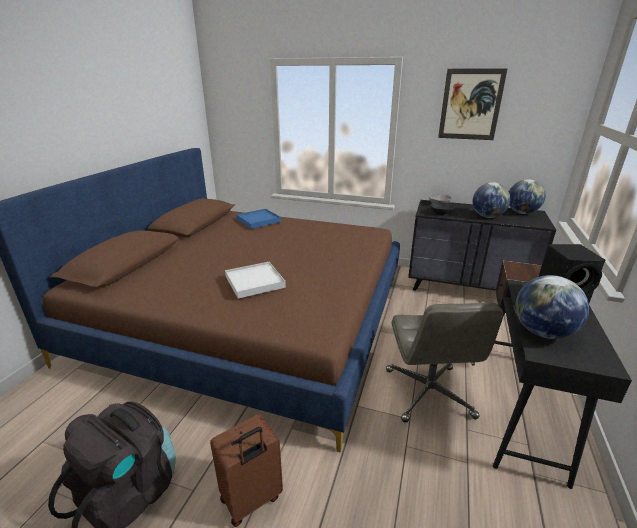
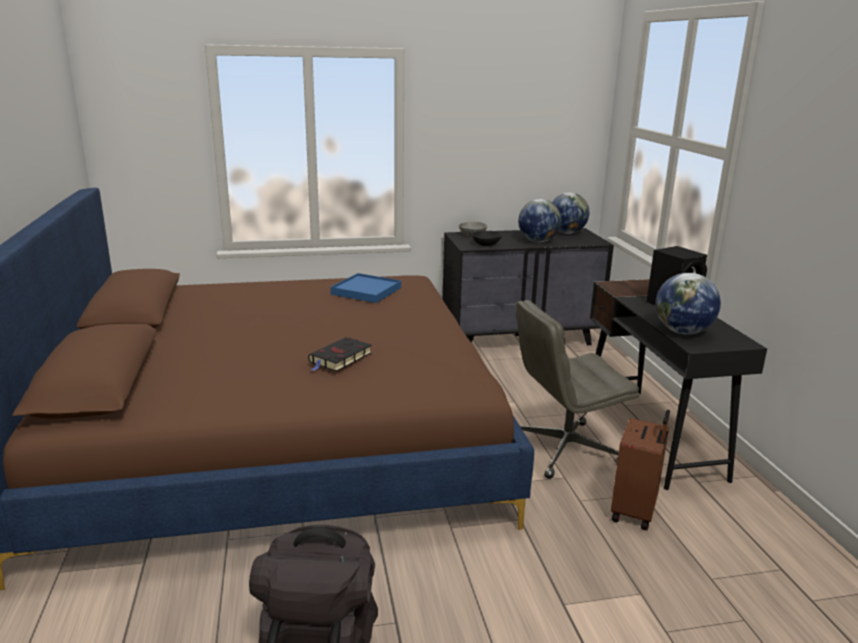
camera: 30 degrees left, 5 degrees down
(251, 499) = (470, 602): brown suitcase -> brown suitcase (635, 512)
(254, 282) = (339, 358): white tray -> black book
(258, 220) = (237, 291): blue tray -> blue tray (366, 291)
(429, 394) = (564, 450): grey office chair -> grey office chair turned 105 degrees clockwise
(470, 105) = (491, 108): picture -> none

